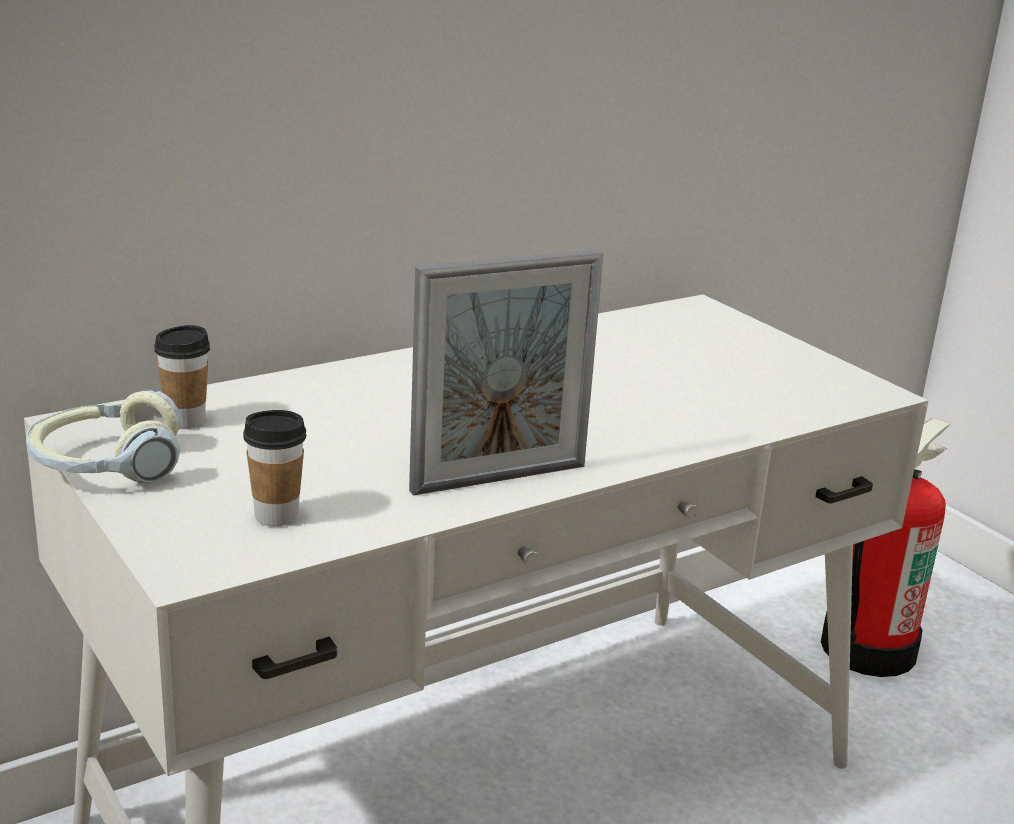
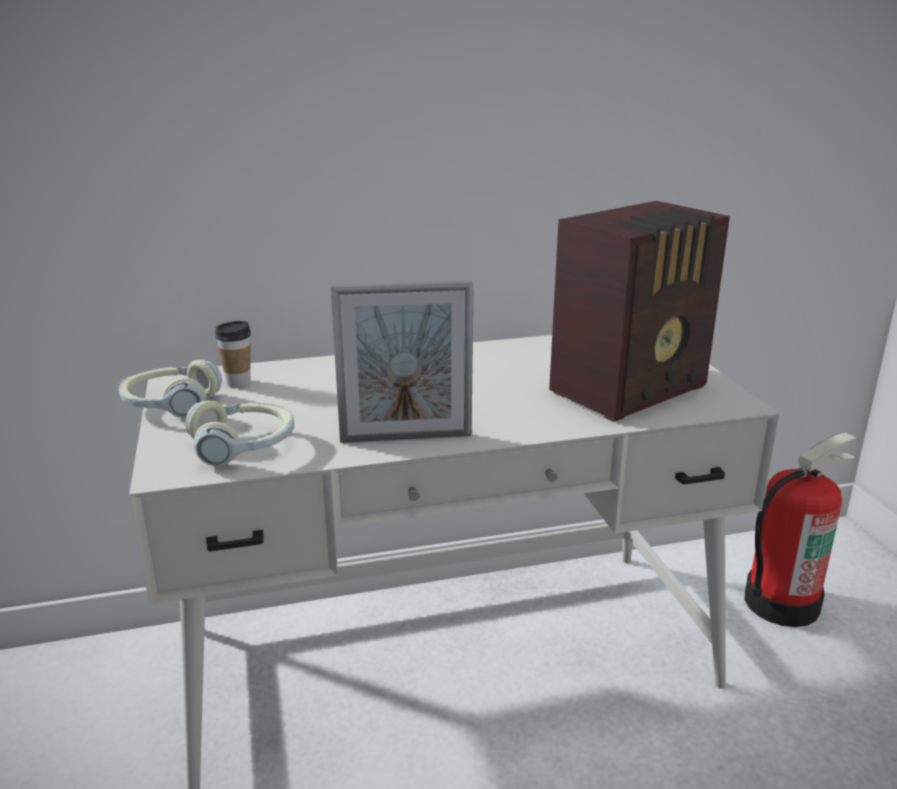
camera: 20 degrees right, 0 degrees up
(276, 516) = (244, 446): cup -> headphones
(740, 384) = (633, 389): none -> radio

